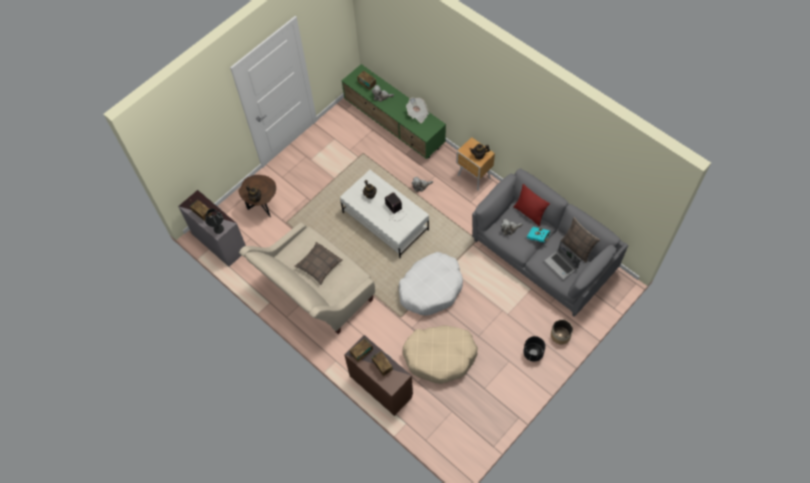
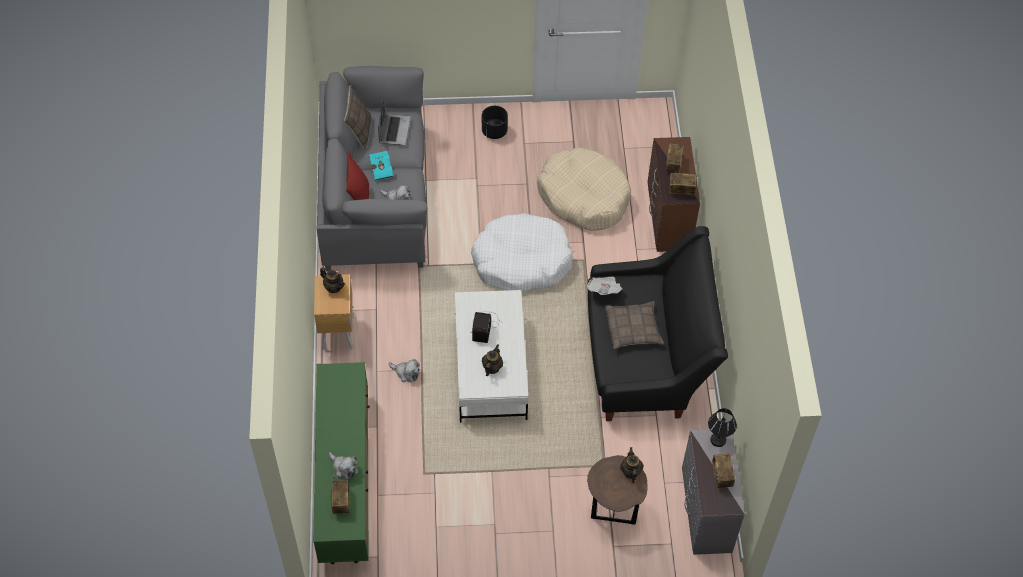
camera: 140 degrees left, 5 degrees down
(316, 292) = (646, 356): beige sofa -> black sofa
(417, 114) = (331, 405): newspaper -> newspaper (604, 290)
(560, 335) = (452, 124): planter -> none

